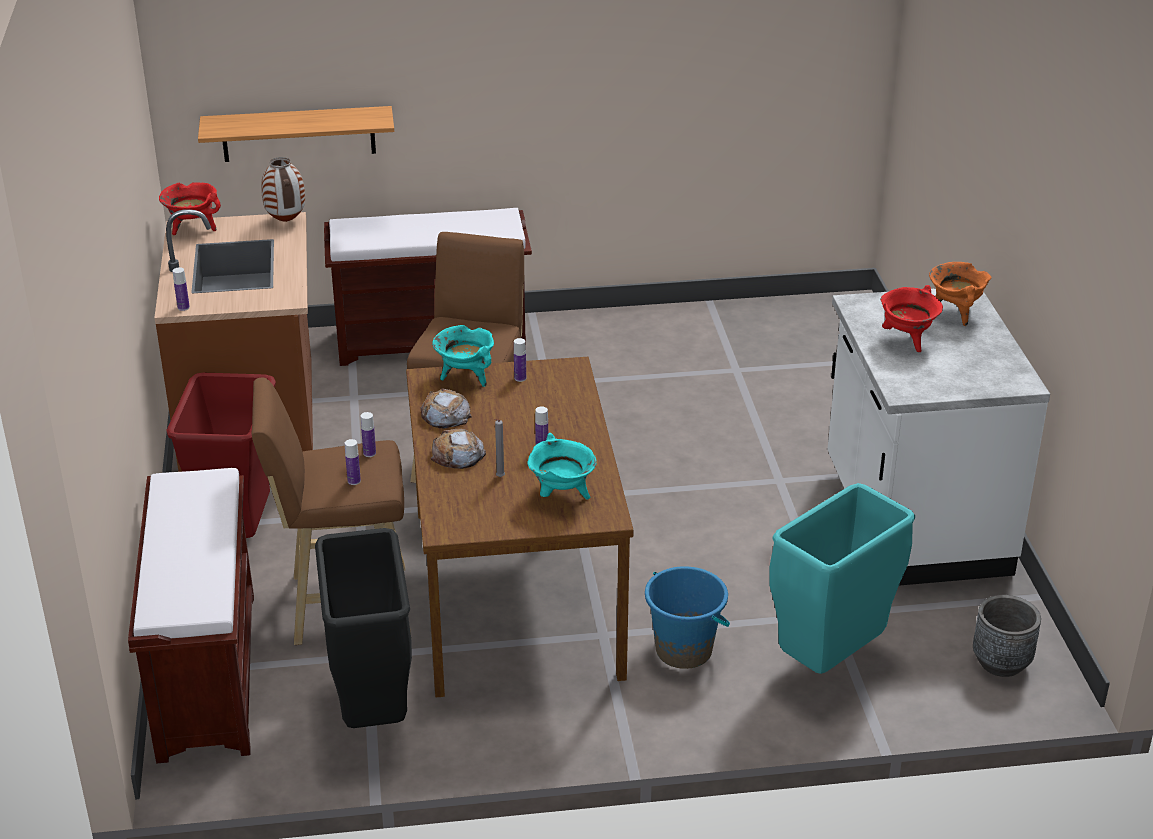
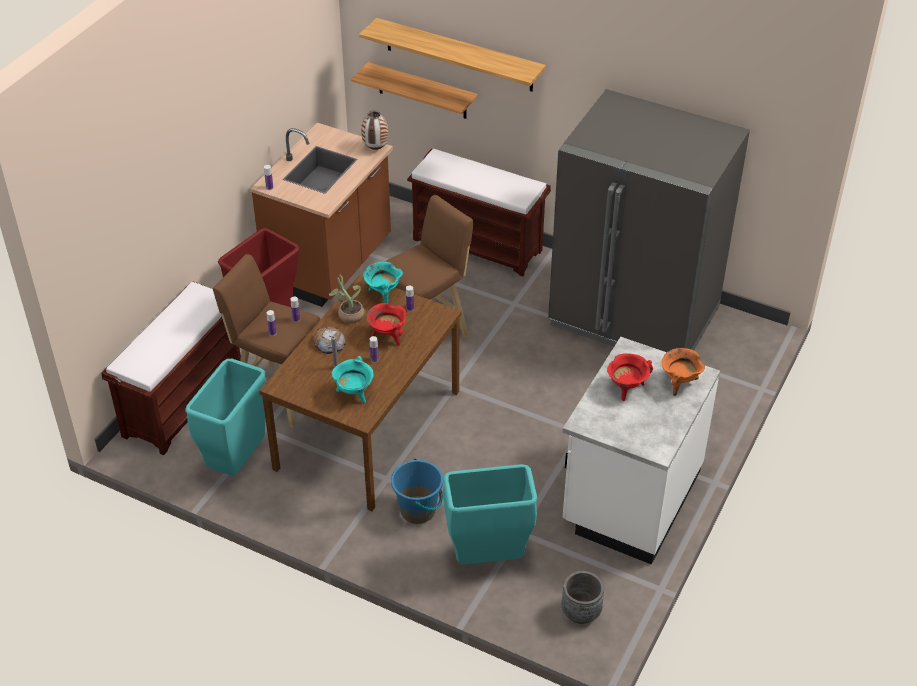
camera: 35 degrees right, 10 degrees up
(193, 228) = (324, 134): red cooking pot -> red cooking pot (388, 336)
(356, 53) = (459, 55): none -> shelf
(371, 711) = (236, 461): black trash can -> turquoise trash can
(445, 415) = (348, 314): bread -> potted plant
(704, 343) = (634, 317): none -> grey fridge

